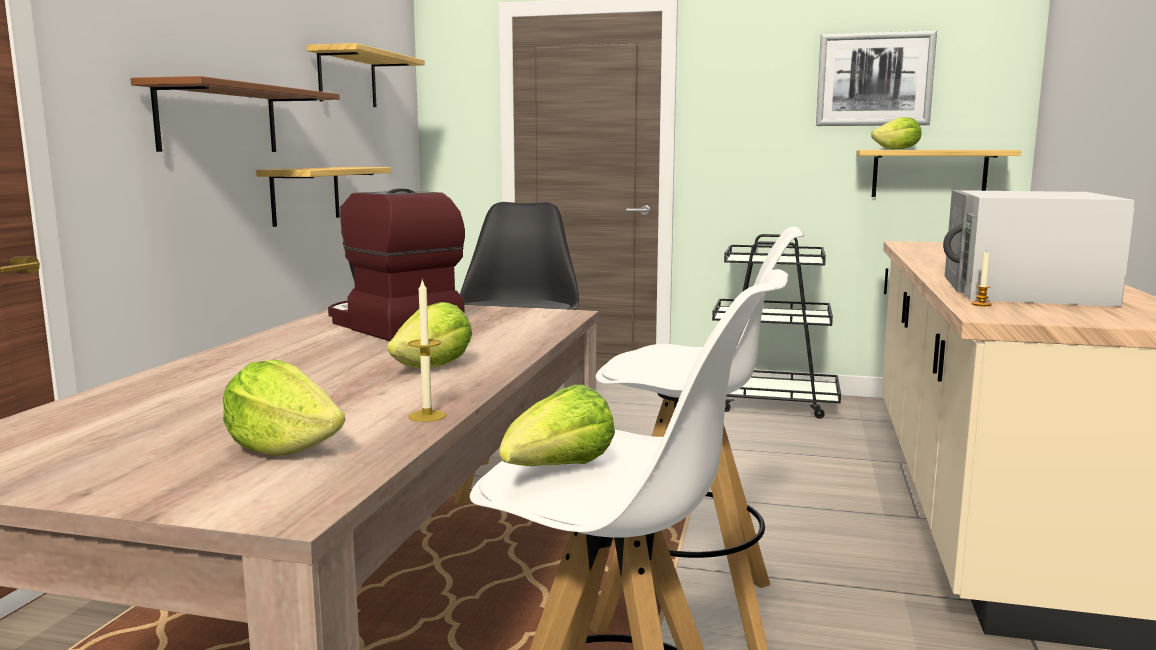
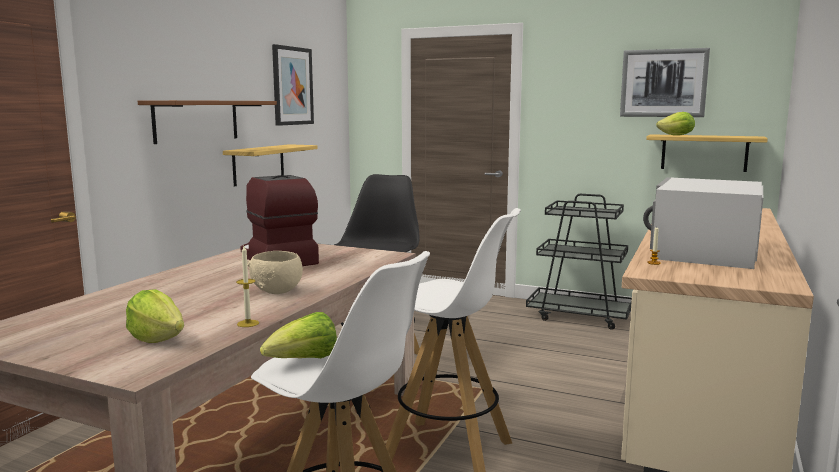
camera: 10 degrees right, 0 degrees up
(347, 79) = (292, 86): shelf -> picture
(434, 367) = (278, 291): lettuce -> beige bowl

